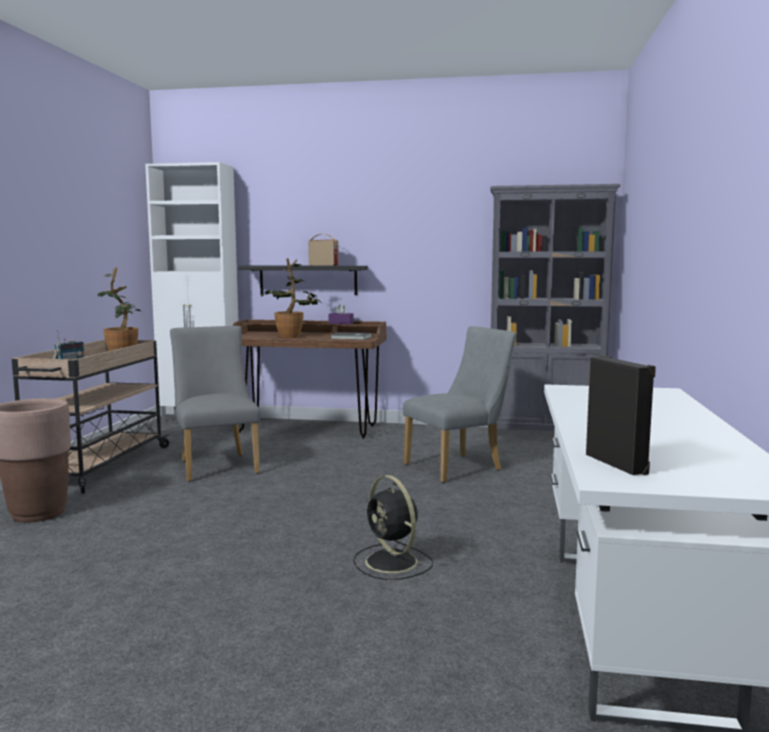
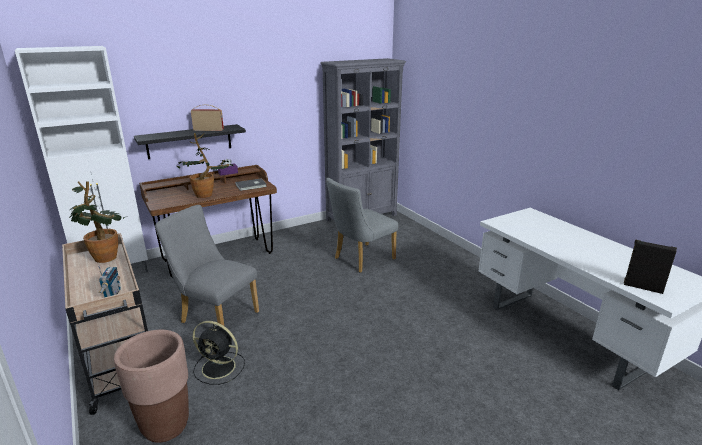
camera: 40 degrees left, 15 degrees up
(393, 563) = (440, 347): black fan -> black fan (220, 368)
(459, 466) = (360, 259): grey chair -> grey chair turned 150 degrees counterclockwise

